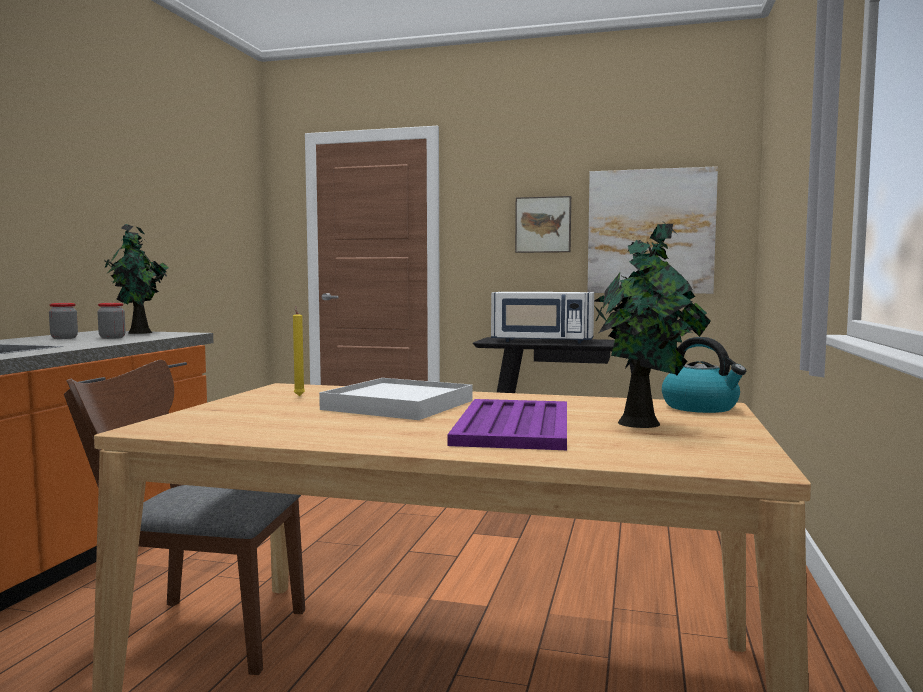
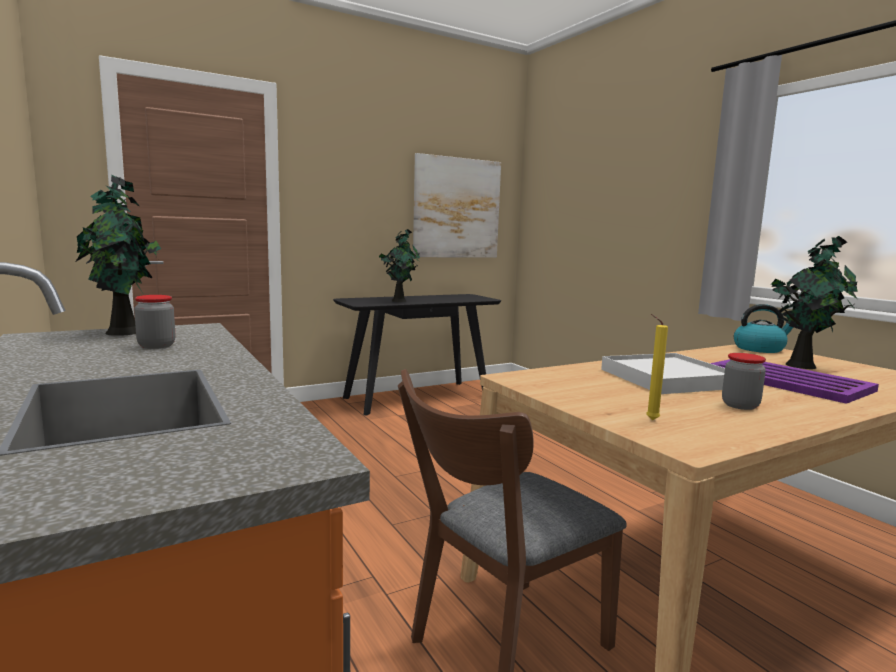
camera: 45 degrees left, 5 degrees up
(64, 338) = (80, 355): jar -> jar (740, 405)
(299, 395) = (574, 384): yellow candle -> yellow candle (650, 420)
(542, 341) = (399, 301): white microwave -> potted plant
(543, 225) = (378, 196): picture -> none

